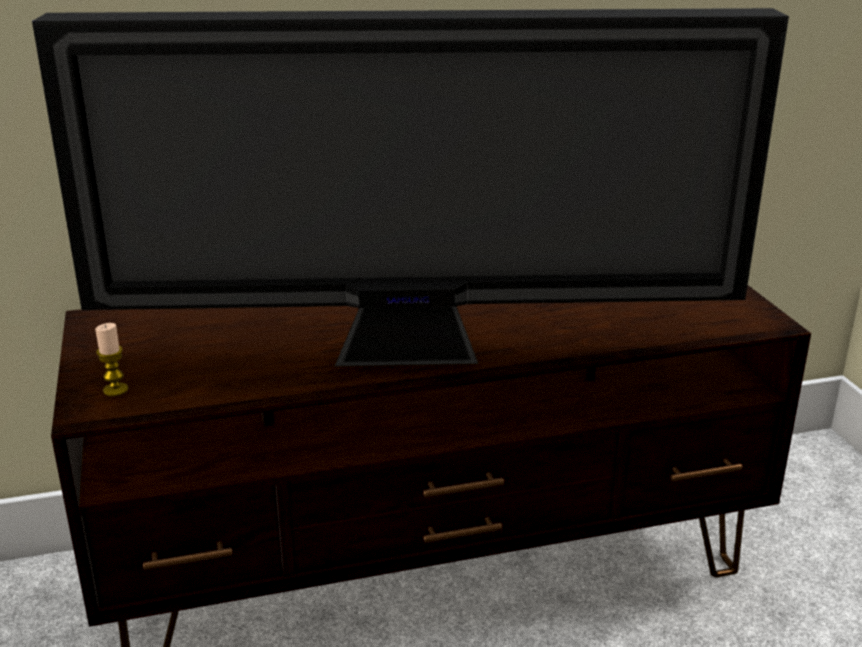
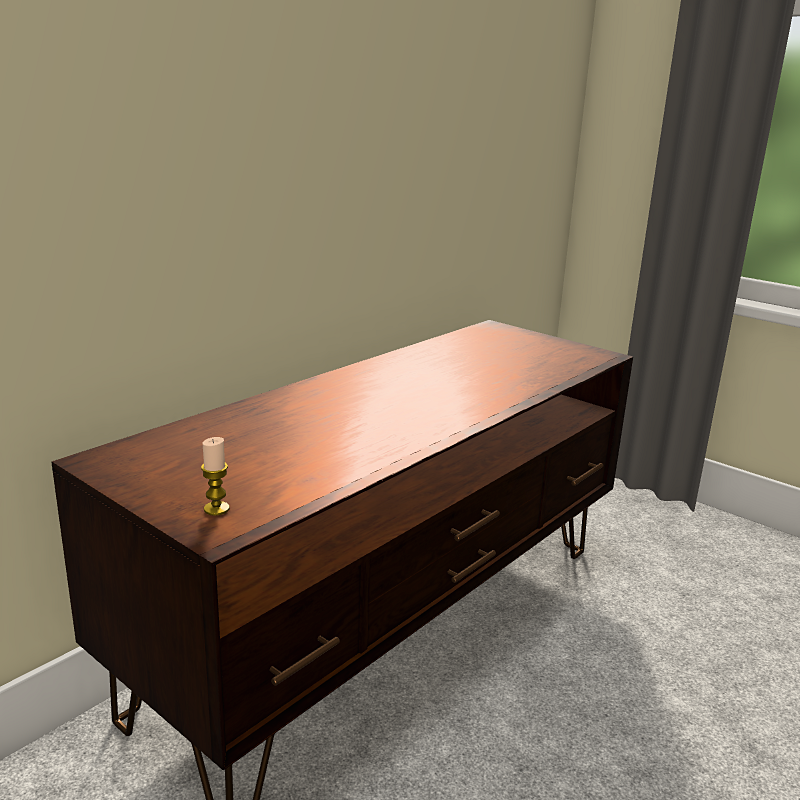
camera: 35 degrees left, 5 degrees down
(416, 355) = (426, 421): television -> none

